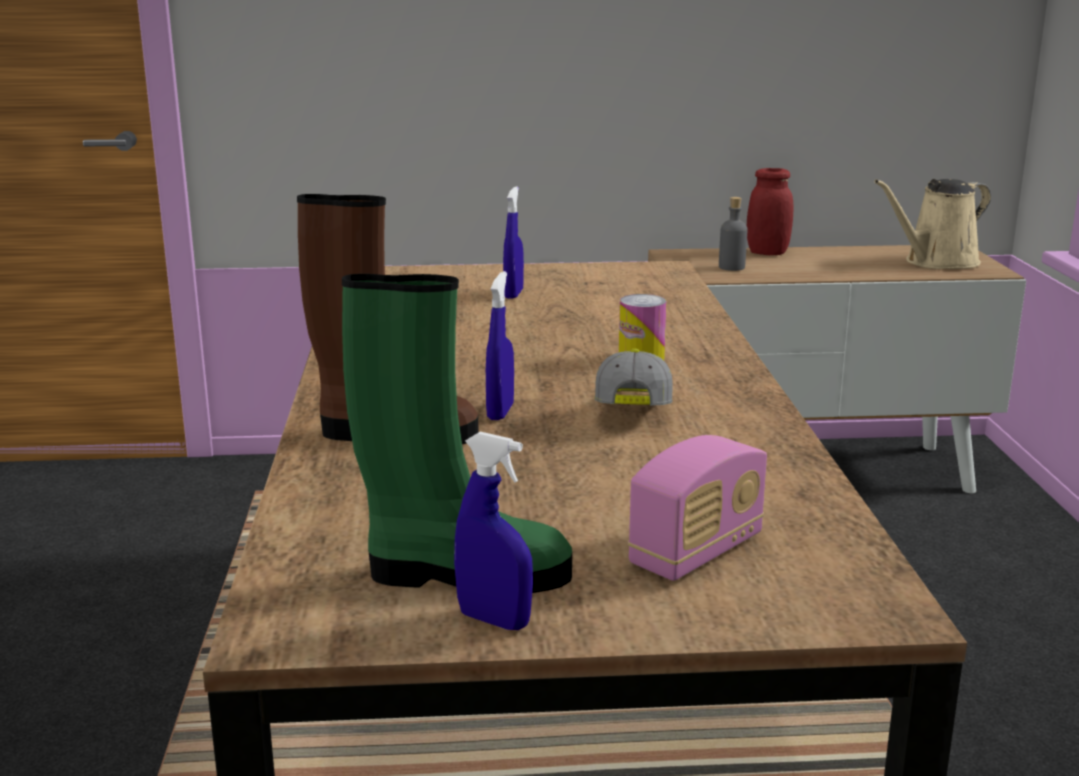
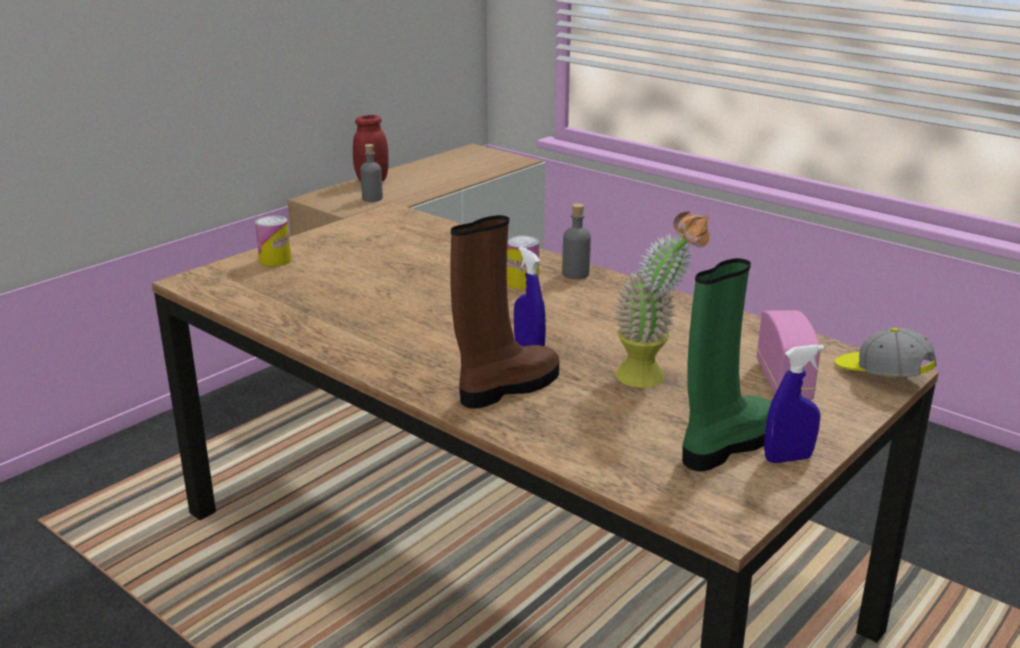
camera: 45 degrees left, 5 degrees up
(464, 277) = (275, 260): none -> can
(513, 294) = (342, 263): blue spray bottle -> none
(552, 485) = (653, 378): none -> potted plant
(633, 412) = (594, 318): cap -> cap (881, 375)
(720, 369) = (575, 274): none -> grey bottle
(936, 262) = (481, 162): beige watering can -> none

